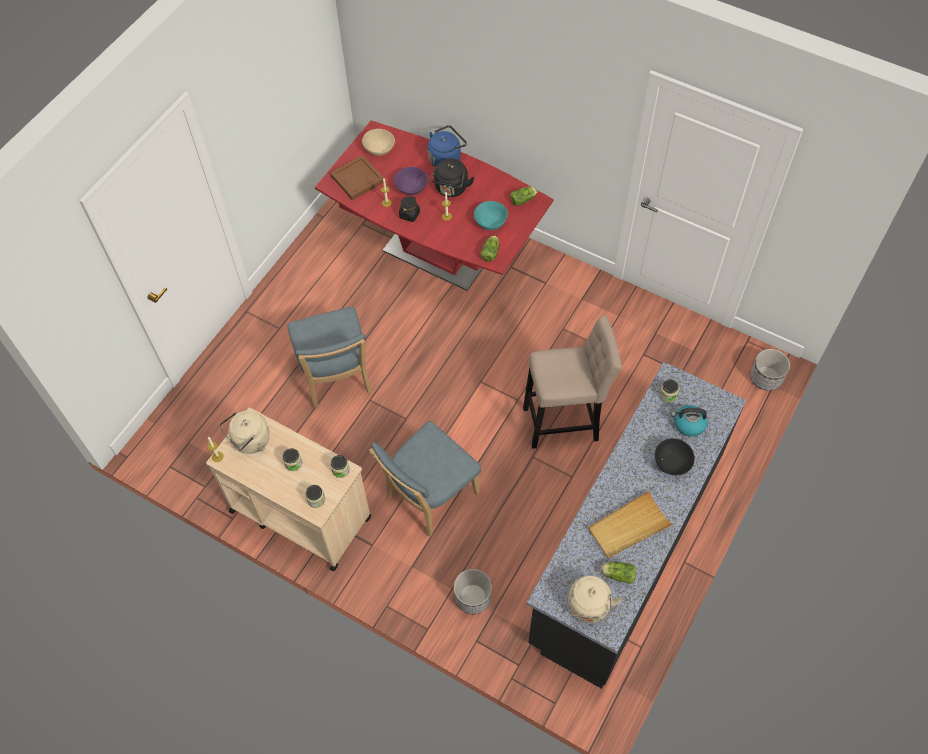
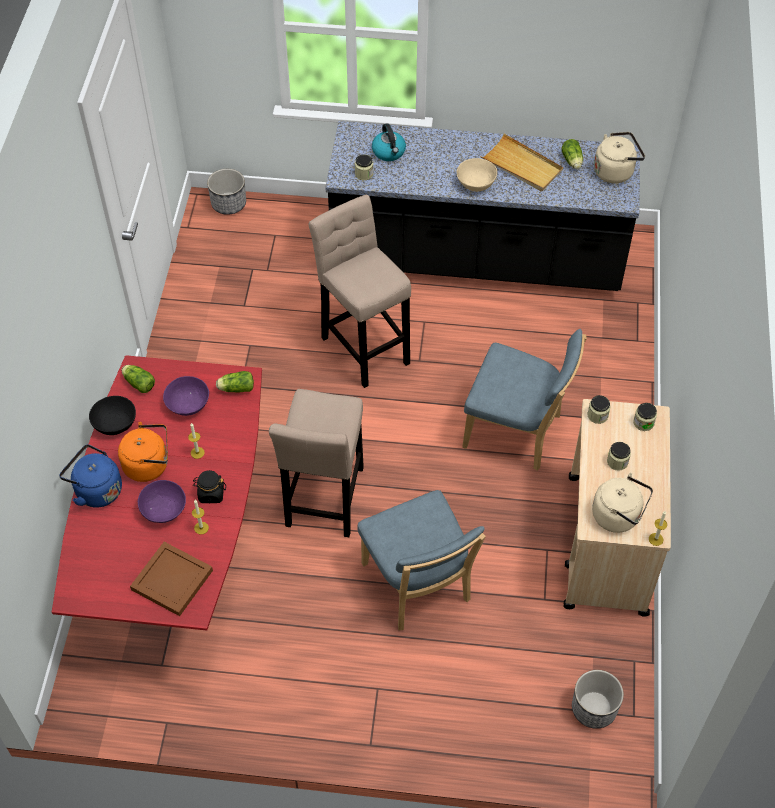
camera: 115 degrees left, 5 degrees down
(336, 378) = (418, 586): blue chair -> blue chair turned 105 degrees clockwise
(379, 149) = (105, 577): beige bowl -> beige bowl (475, 183)
(433, 346) = (324, 502): none -> beige stool
(451, 189) = (149, 464): black kettle -> orange kettle
(473, 598) = (598, 357): planter -> planter (593, 708)
(490, 222) = (188, 404): turquoise bowl -> purple bowl
(672, 462) = (437, 153): black bowl -> black bowl (114, 423)

